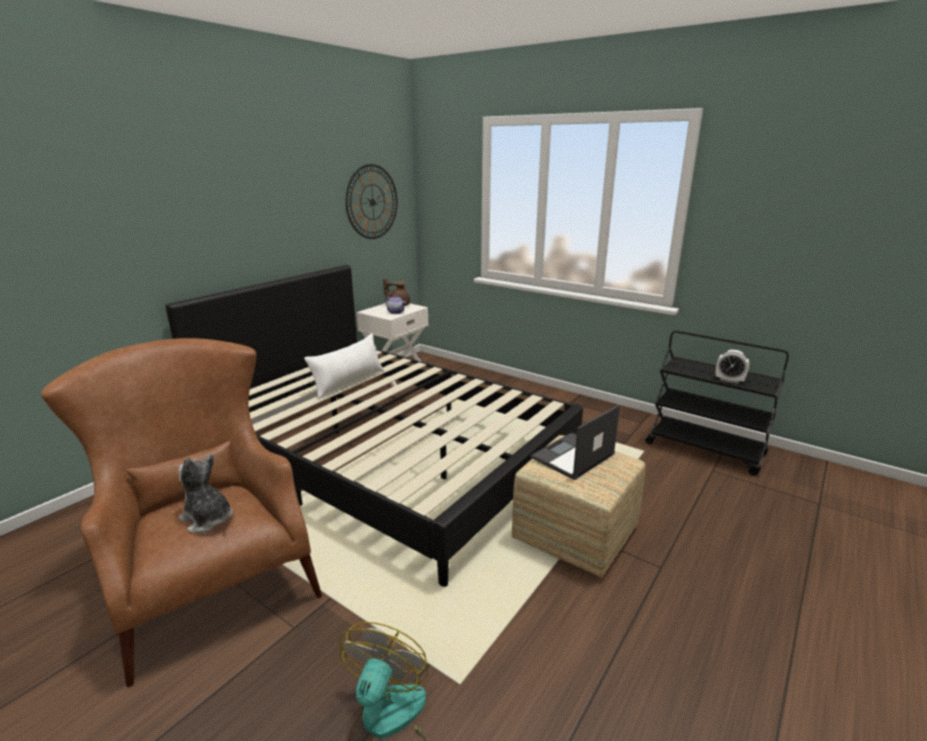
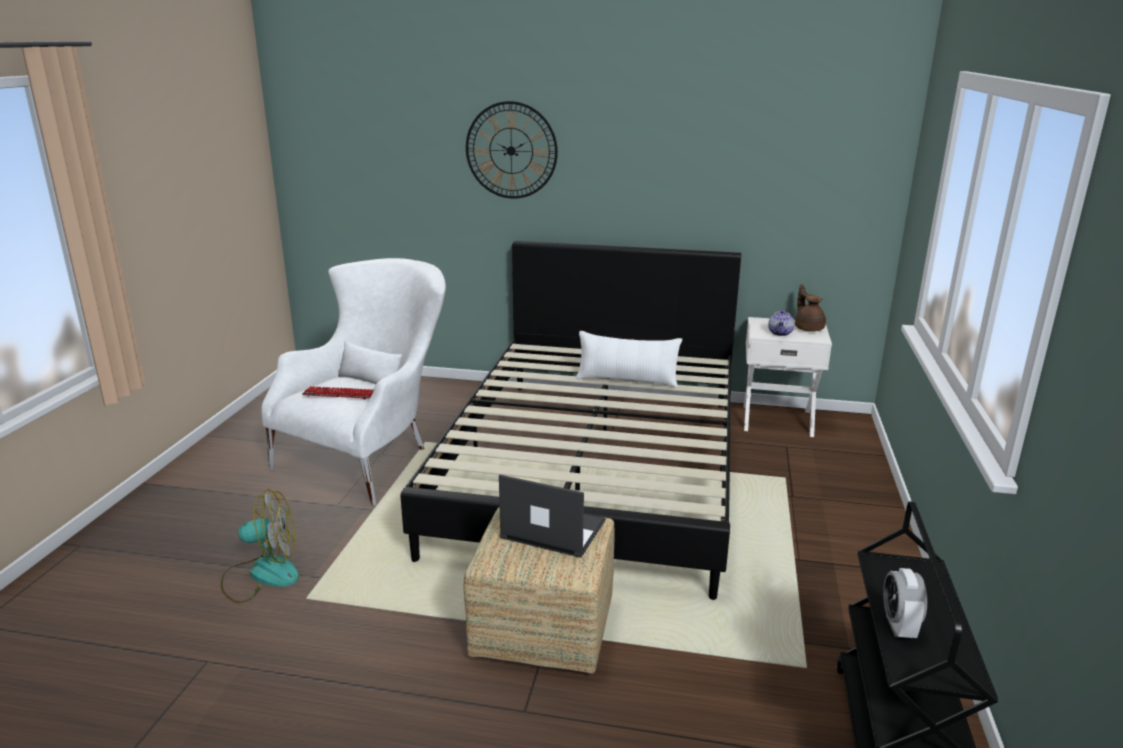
camera: 65 degrees right, 0 degrees up
(208, 519) = (339, 394): plush toy -> keyboard
(210, 577) = (372, 454): brown armchair -> white armchair
(372, 202) = (813, 179): wall clock -> wall clock (511, 150)

